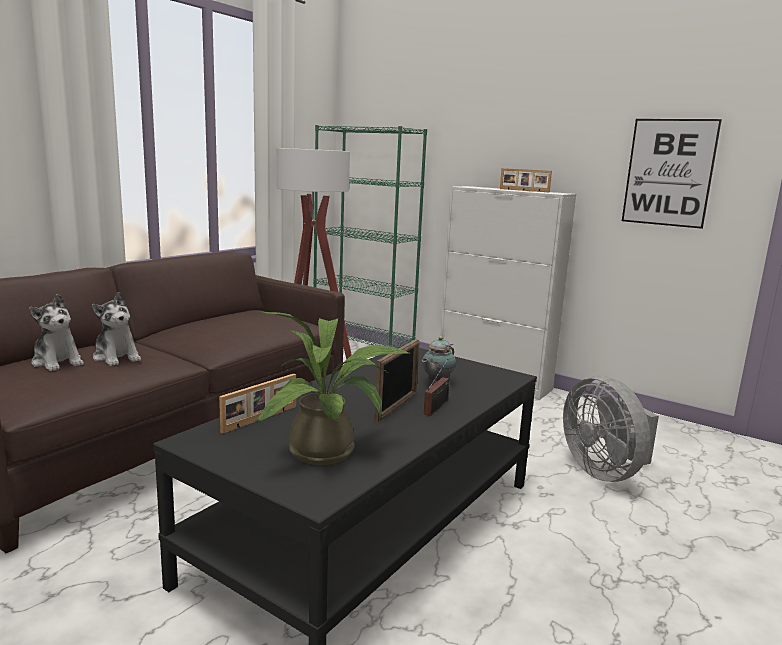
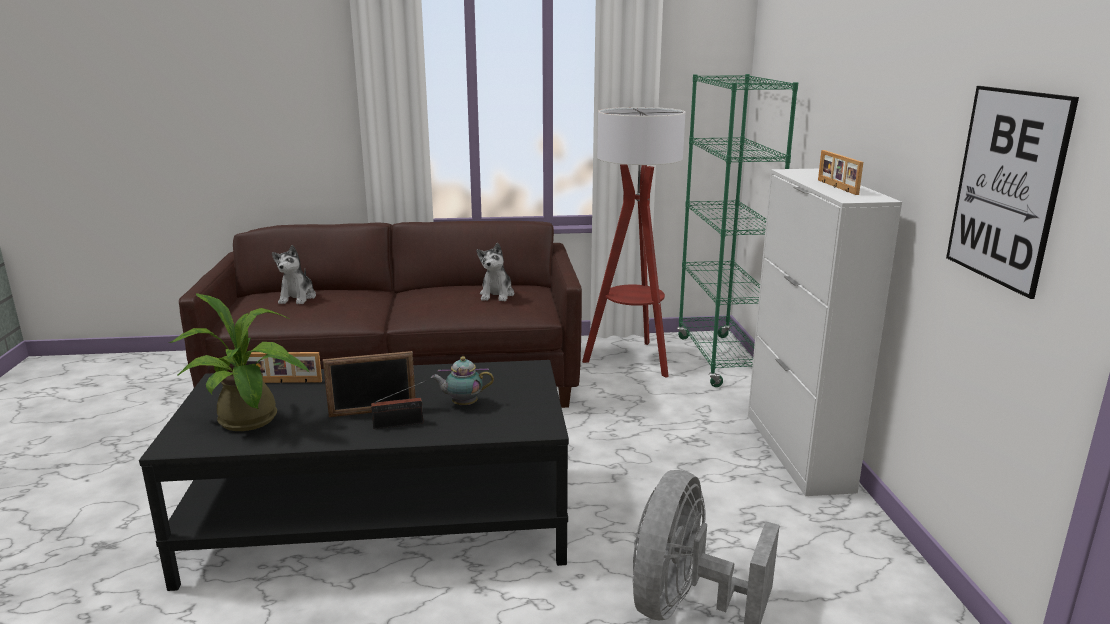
camera: 50 degrees right, 5 degrees up
(117, 357) = (334, 304): plush toy -> plush toy (497, 295)

